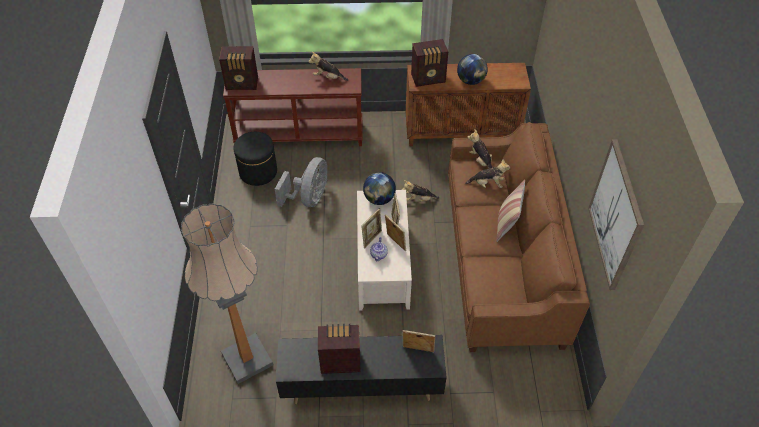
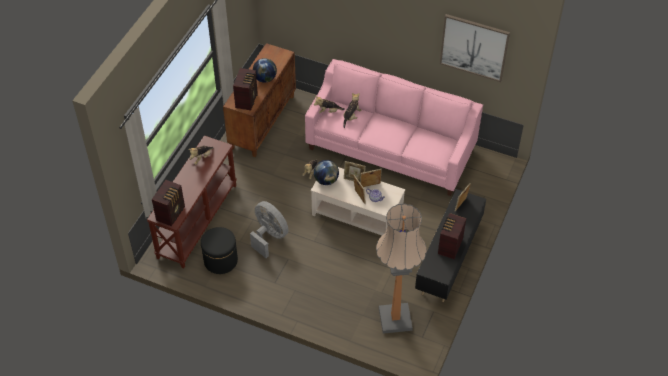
camera: 65 degrees left, 0 degrees up
(502, 261) = (391, 149): brown sofa -> pink sofa
(507, 224) = (390, 121): pillow -> none

